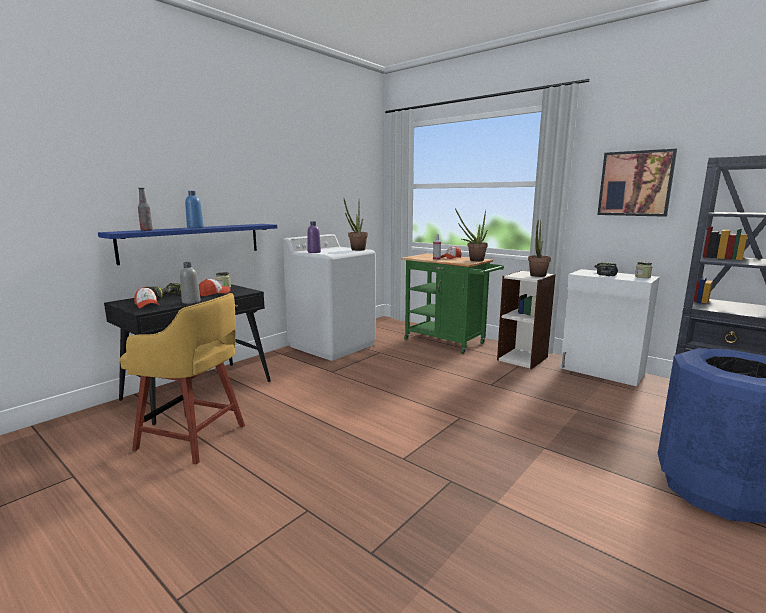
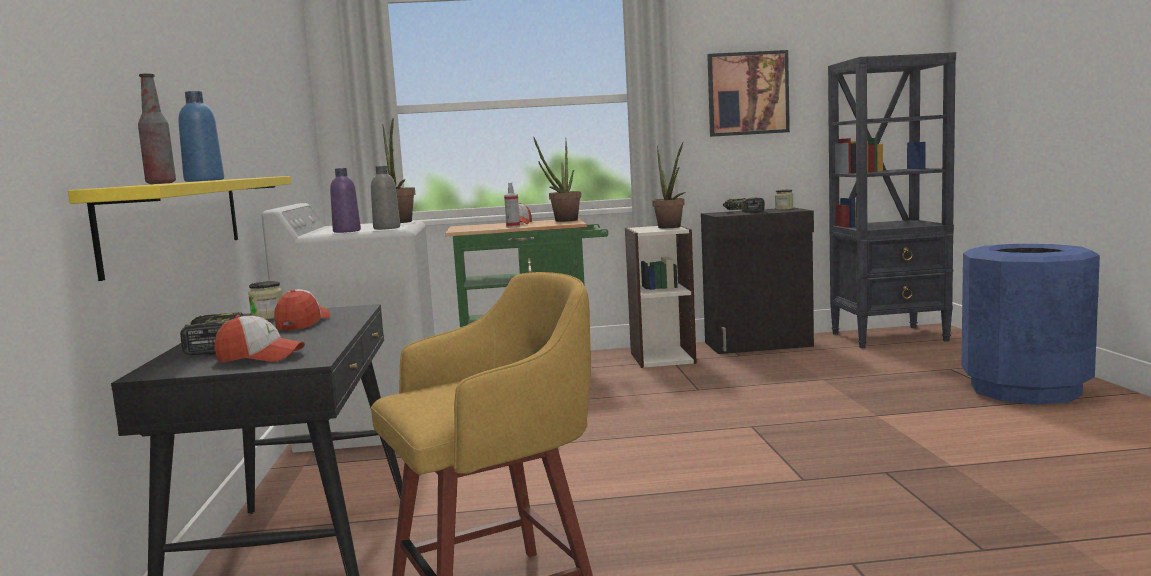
camera: 45 degrees left, 5 degrees down
(191, 302) = (329, 335): grey bottle -> grey bottle (386, 228)
(193, 242) = (176, 219): blue shelf -> yellow shelf
(601, 371) = (759, 345): white cabinet -> black cabinet

